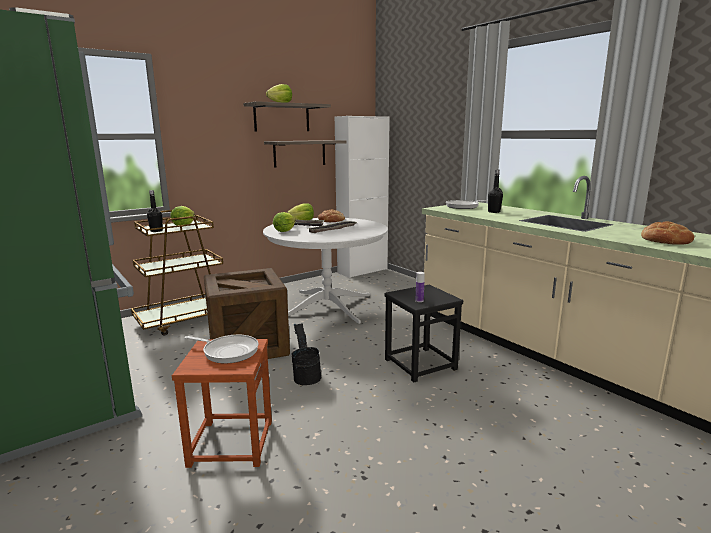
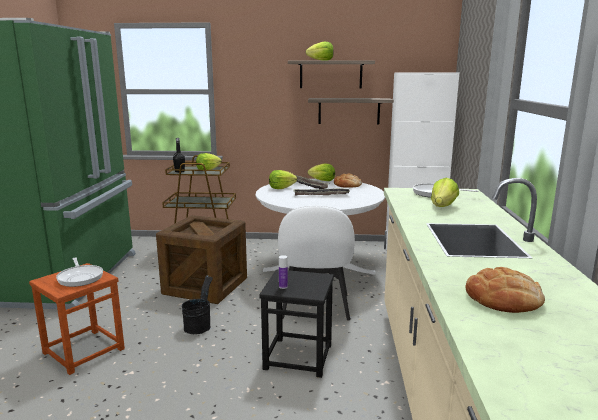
camera: 40 degrees right, 0 degrees up
(370, 330) = (315, 307): none -> white chair
(494, 212) = (442, 207): black bottle -> lettuce

